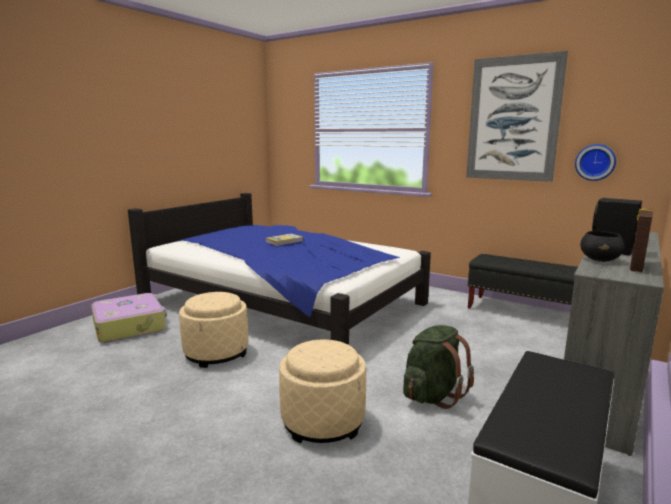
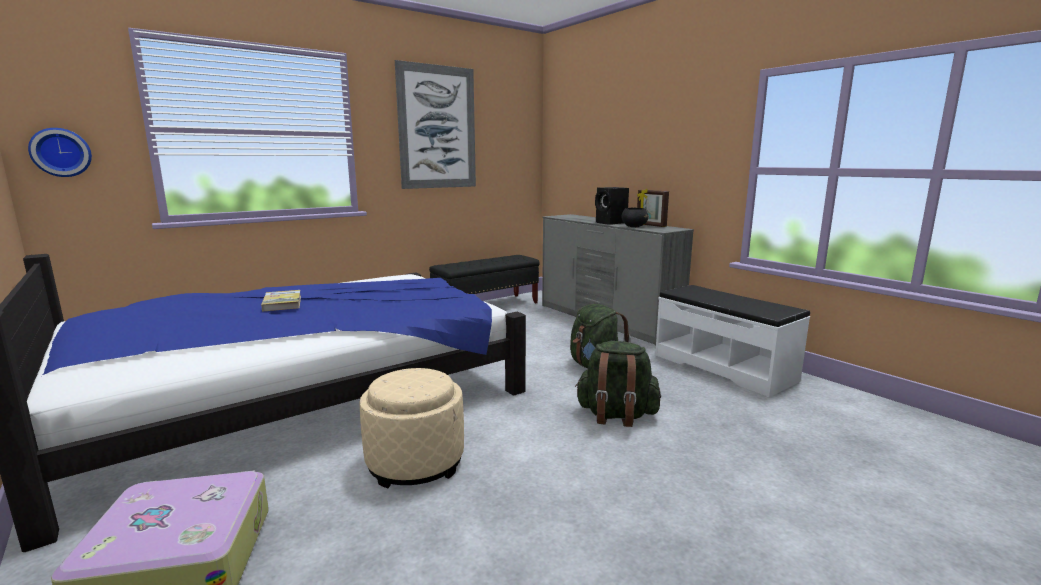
camera: 70 degrees left, 0 degrees up
(323, 421) = (616, 415): beige ottoman -> green backpack
(595, 162) = (500, 167): wall clock -> wall clock (61, 152)

